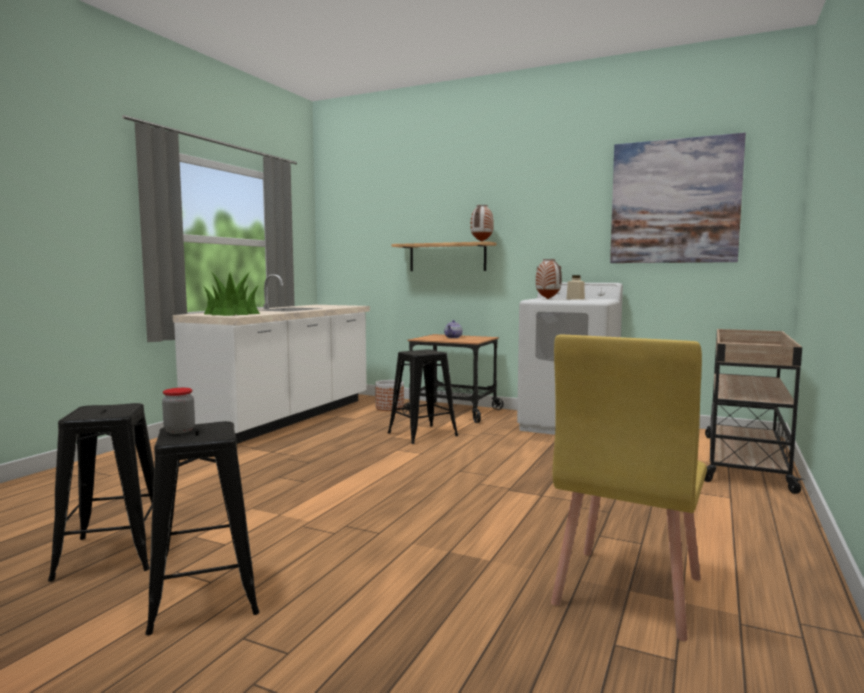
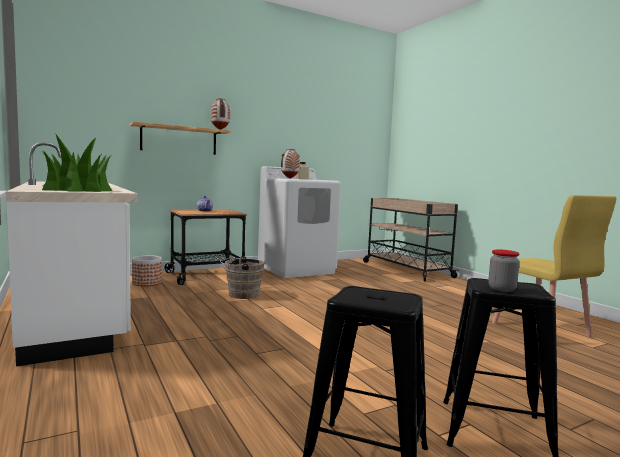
camera: 55 degrees left, 0 degrees up
(422, 434) = (241, 294): black stool -> brown bucket
(674, 201) = (338, 118): picture -> none

